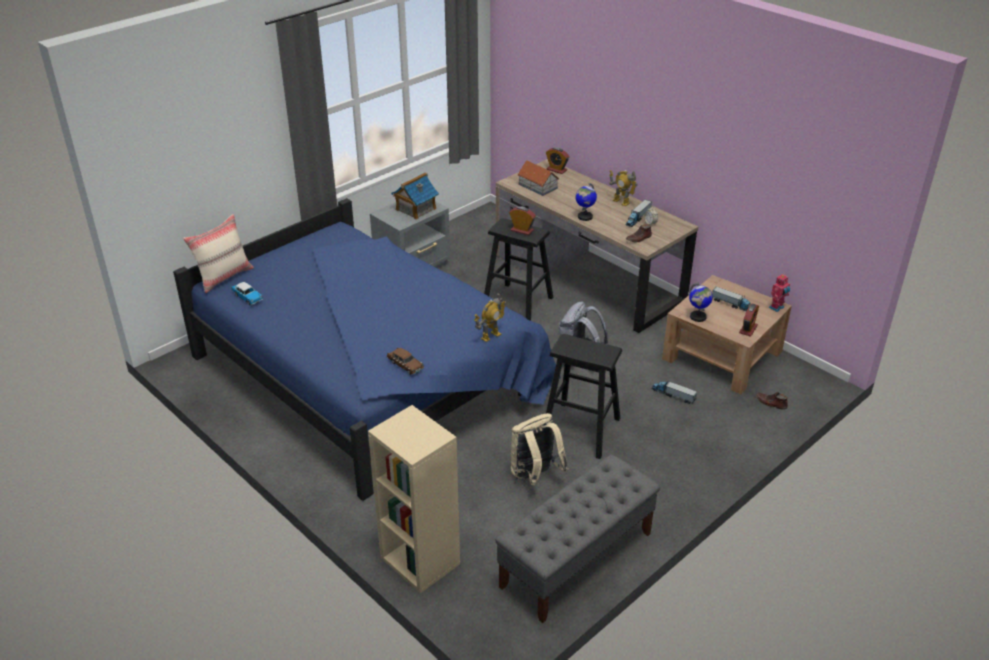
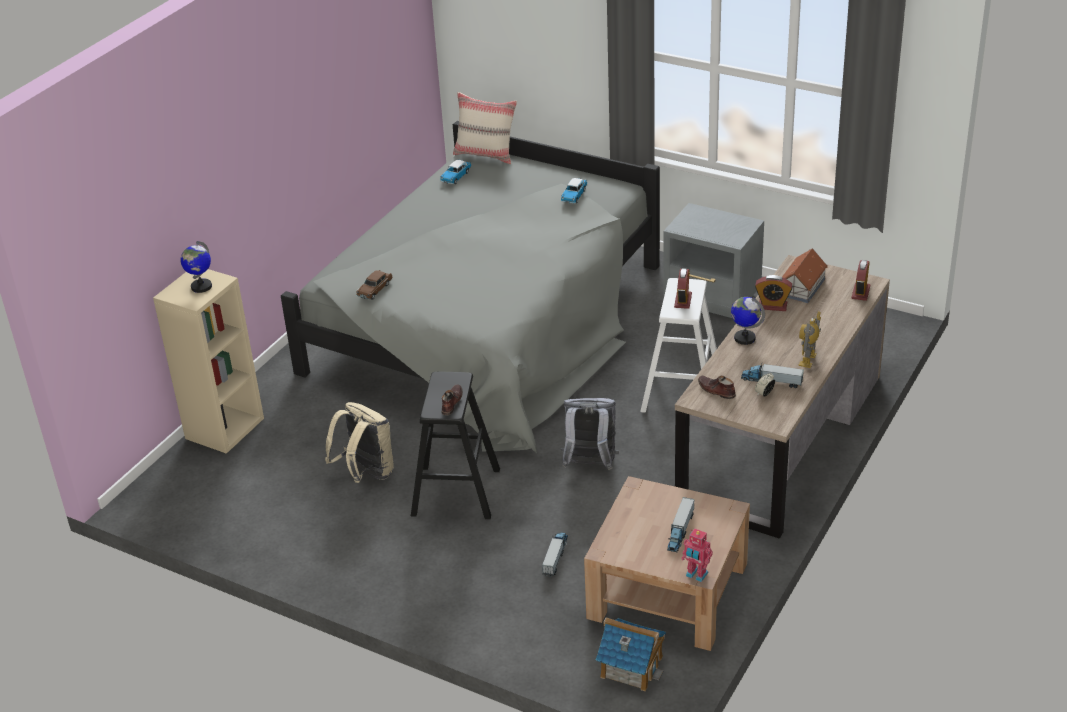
camera: 75 degrees right, 0 degrees up
(339, 246) = (574, 196): none -> toy car
(371, 374) = (489, 326): blue bed -> grey bed
(415, 209) = (719, 228): toy house -> toy house (631, 666)
(490, 336) = (450, 329): toy robot -> none
(517, 304) = (681, 393): black stool -> white stool
(576, 560) = (249, 527): grey bench -> none
(698, 317) = (631, 503): globe -> globe (201, 287)
(748, 329) = (626, 552): alarm clock -> alarm clock (772, 306)
(770, 403) = (580, 650): brown shoe -> brown shoe (451, 402)

